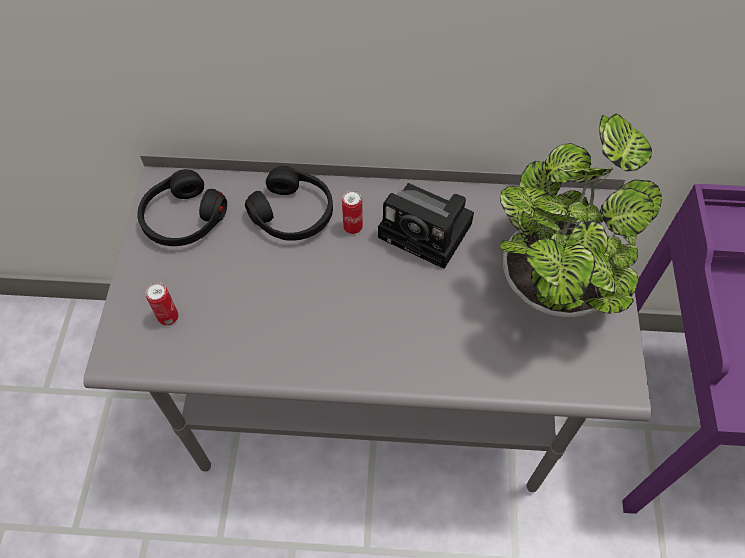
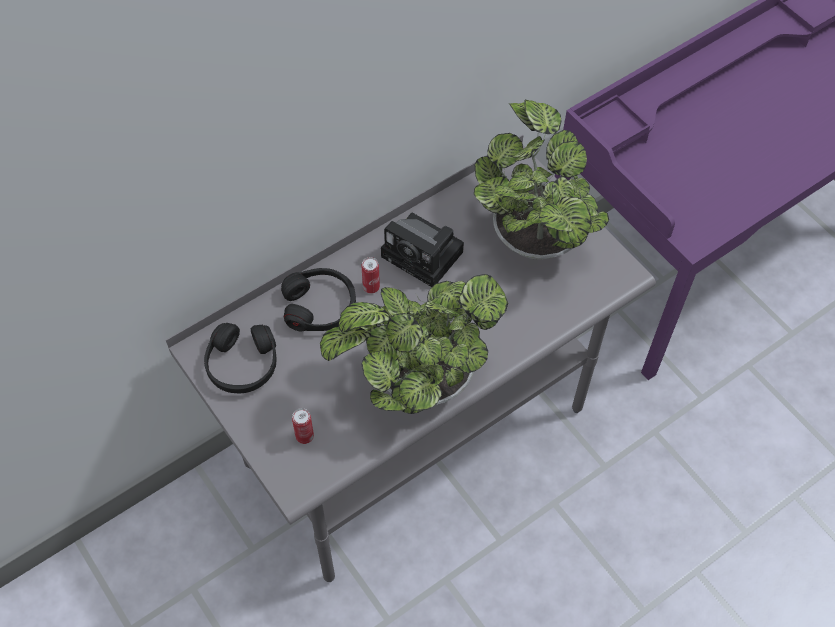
camera: 40 degrees left, 0 degrees up
(311, 341) = (417, 381): none -> potted plant
(429, 231) = (425, 255): camera -> camera turned 45 degrees clockwise

